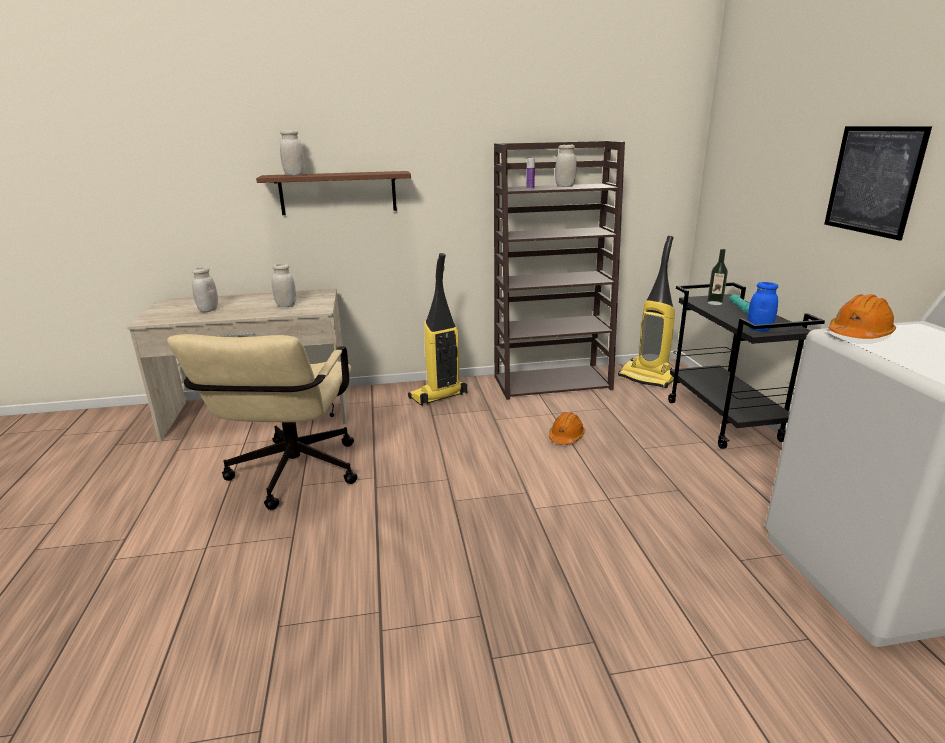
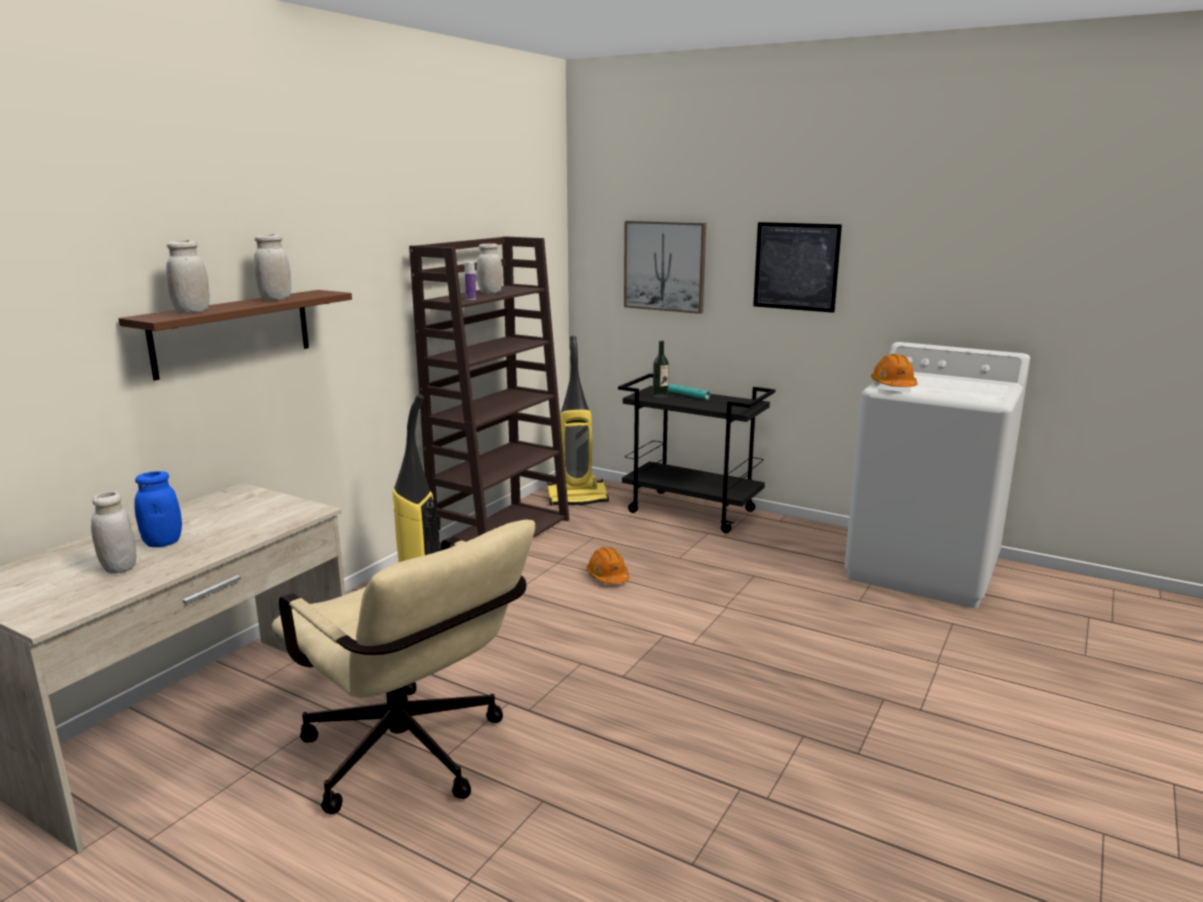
camera: 50 degrees left, 5 degrees down
(286, 305) = (241, 522): white jar -> white jar (275, 299)
(759, 329) = (736, 408): blue jar -> blue jar (163, 542)
(763, 175) = (665, 266): none -> picture

